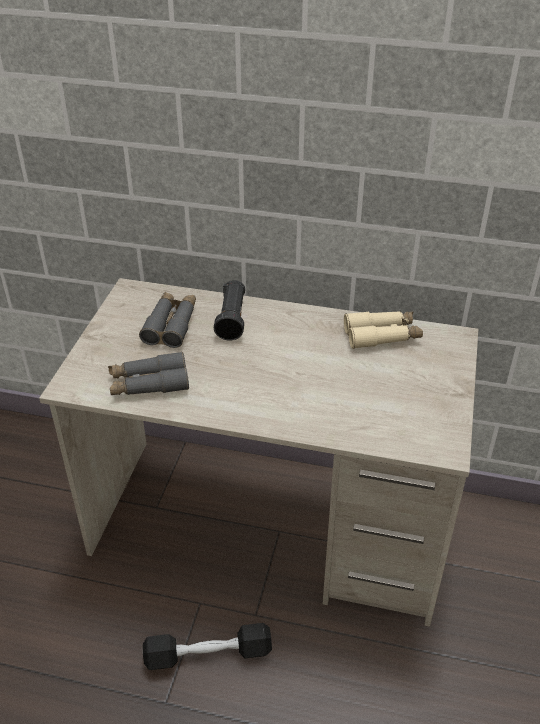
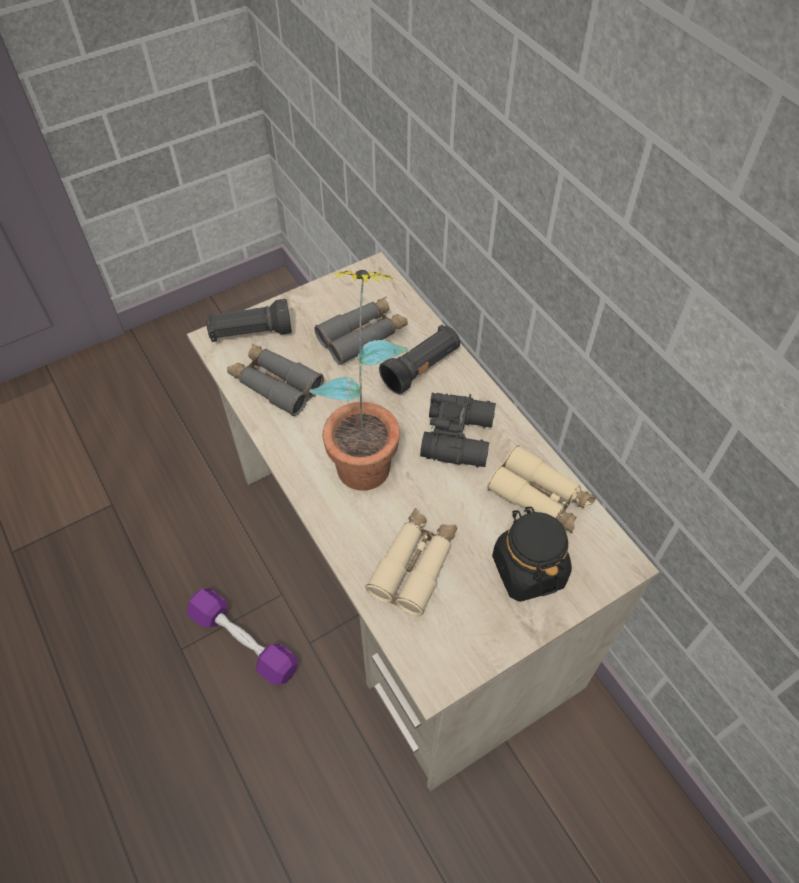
camera: 45 degrees right, 15 degrees up
(89, 368) = (250, 333): none -> black flashlight
(208, 654) = (243, 641): black dumbbell -> purple dumbbell
(259, 379) = (366, 453): none -> potted plant
(301, 336) = (460, 436): none -> black binoculars
(364, 410) = (414, 565): none -> beige binoculars
(421, 370) = (528, 569): none -> black jar

